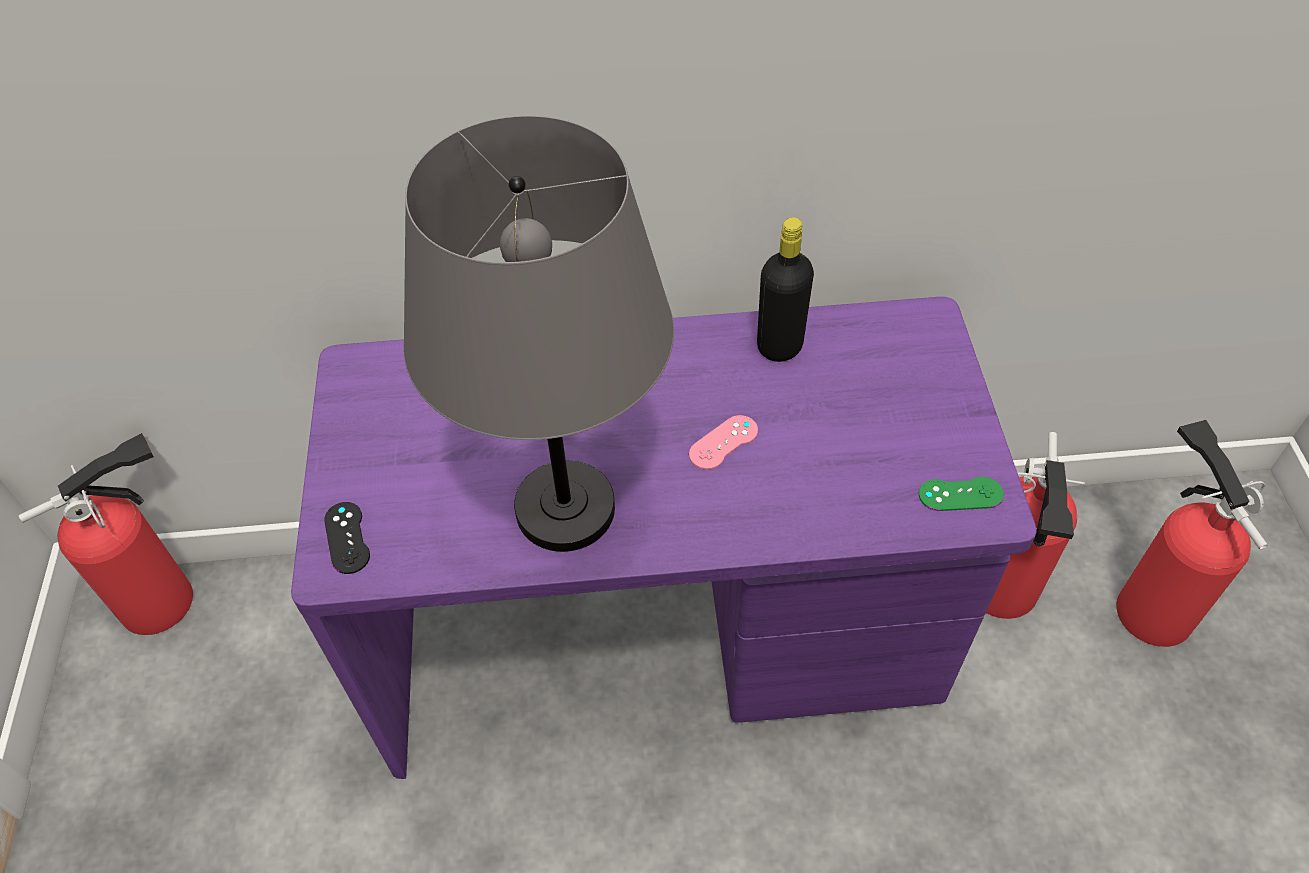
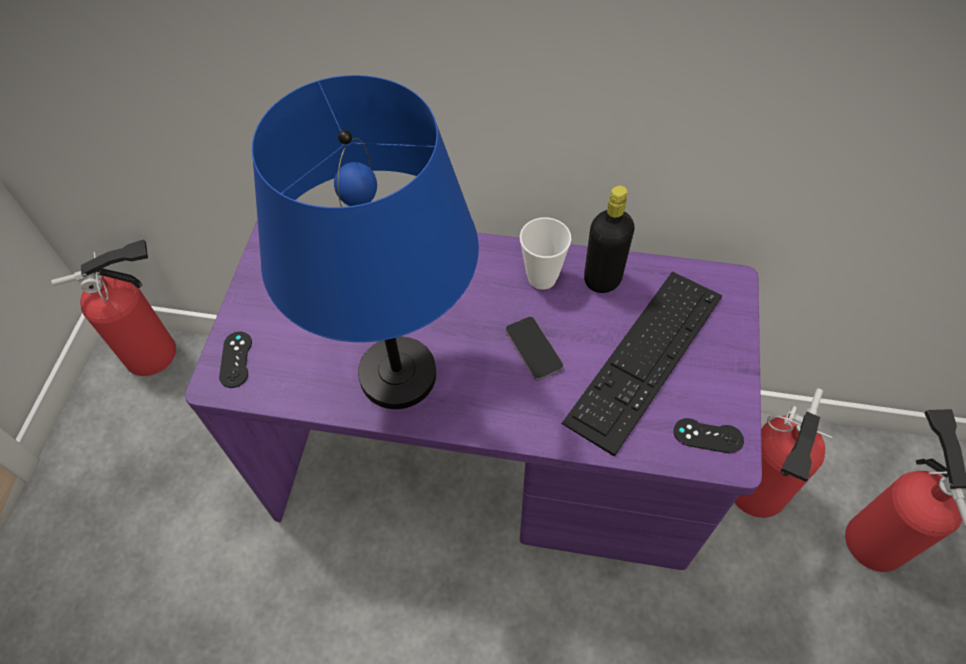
camera: 15 degrees right, 5 degrees up
(565, 508) = (398, 374): grey table lamp -> blue table lamp
(706, 359) = (542, 278): none -> cup
(723, 442) = (533, 349): pink game controller -> phone
(859, 423) = (645, 358): none -> keyboard
(960, 494) = (708, 436): green game controller -> black game controller

